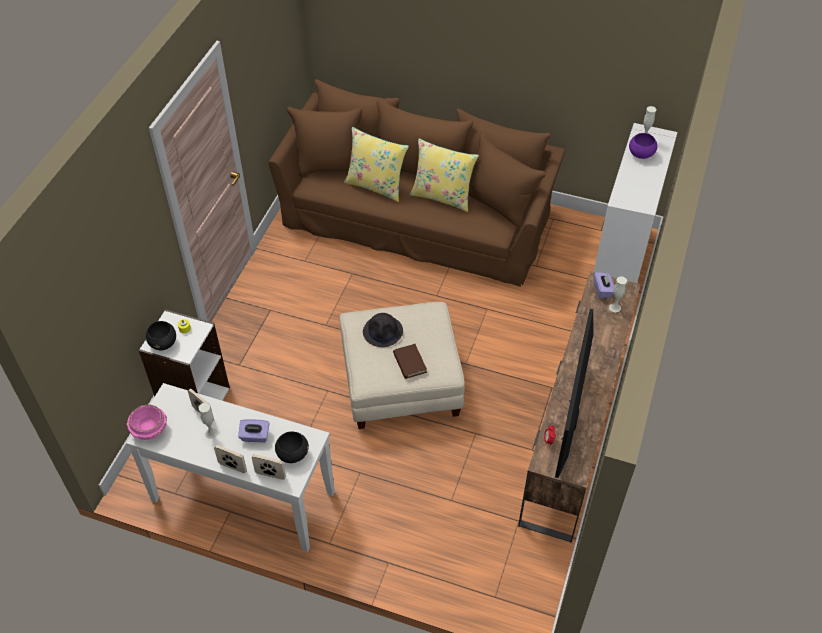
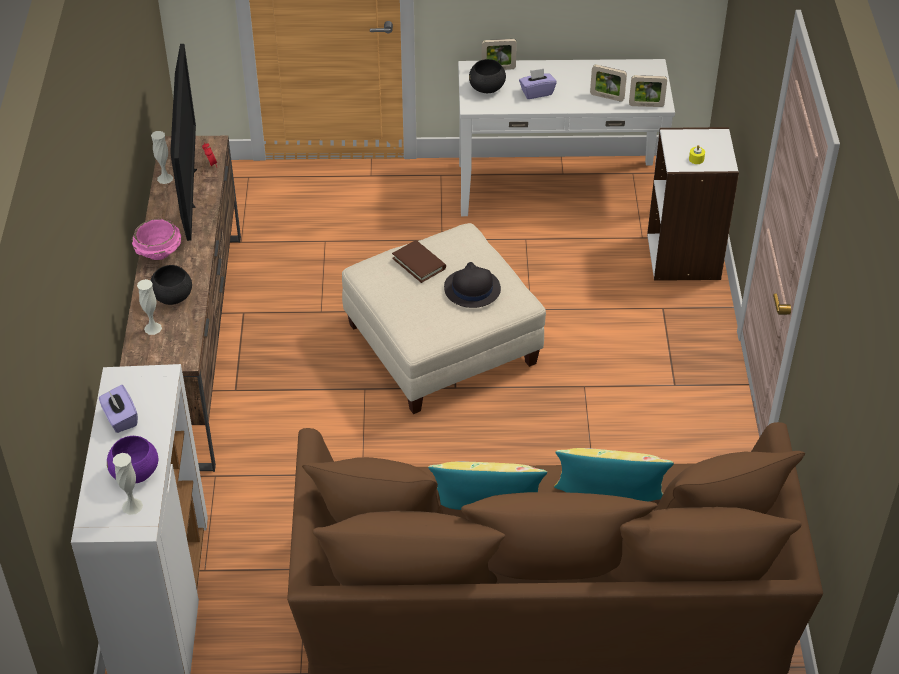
camera: 160 degrees right, 5 degrees down
(149, 429) = (651, 73): pink bowl -> pink bowl (159, 252)
(163, 343) = (707, 140): black bowl -> black bowl (172, 297)
(211, 433) = (584, 84): white vase -> white vase (165, 178)
(232, 467) = (541, 65): picture frame -> picture frame (646, 105)
(603, 290) = (174, 347): purple tissue box -> purple tissue box (120, 418)

